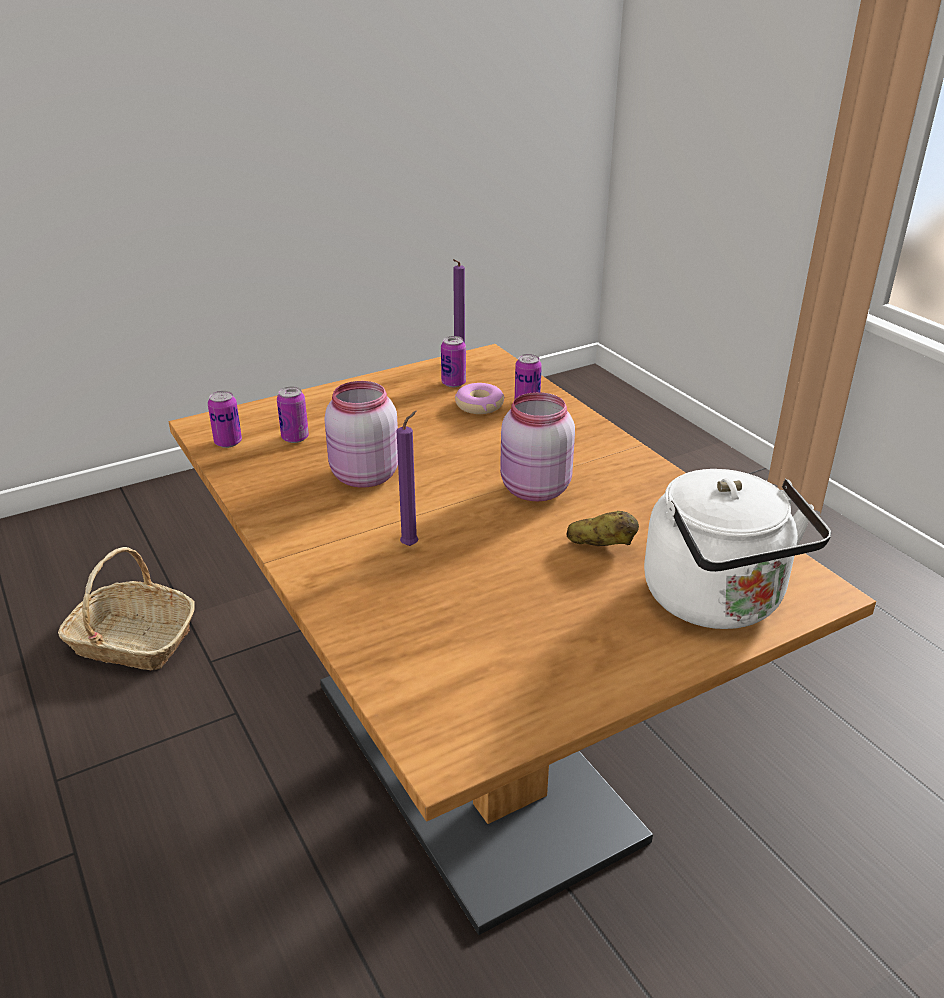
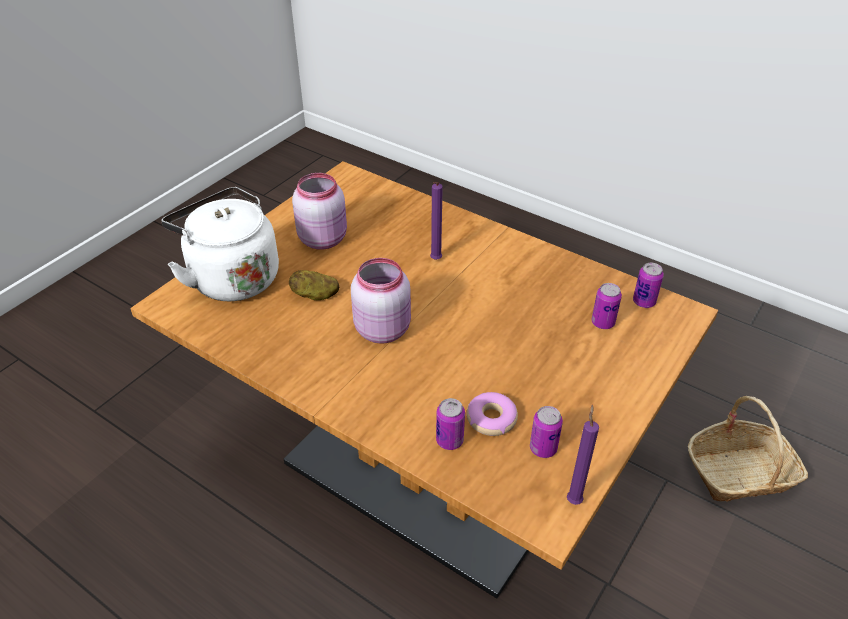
camera: 155 degrees right, 10 degrees up
(363, 477) = (514, 302): pink jar -> pink jar (323, 238)

